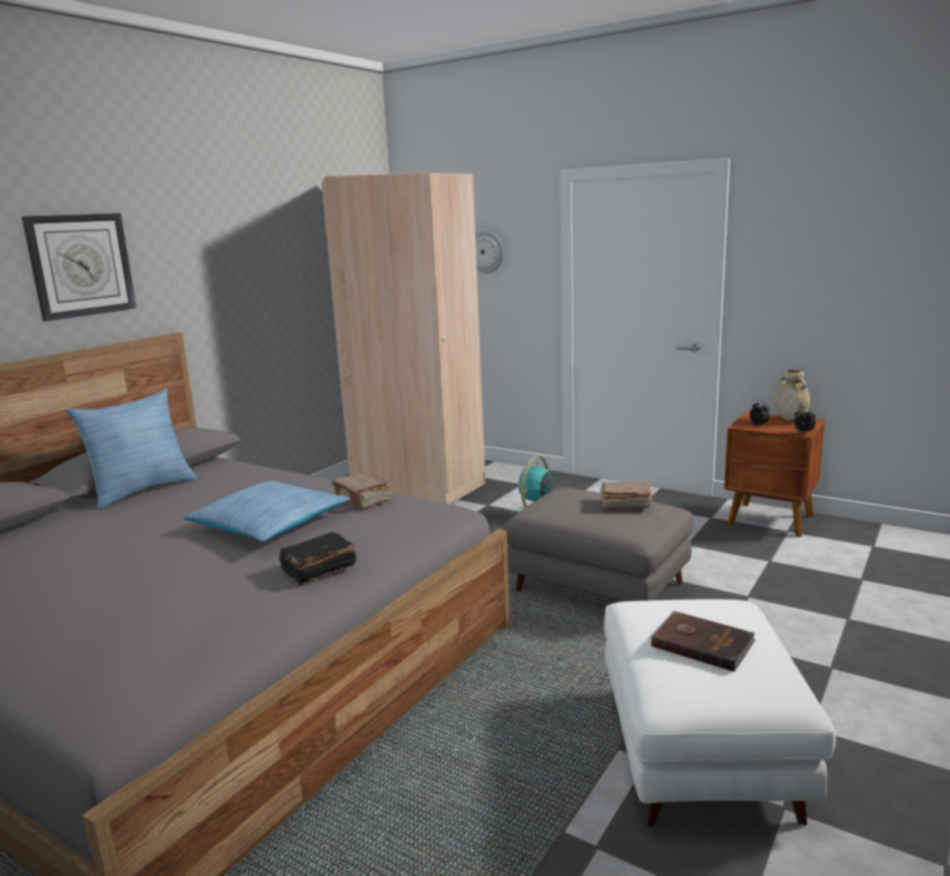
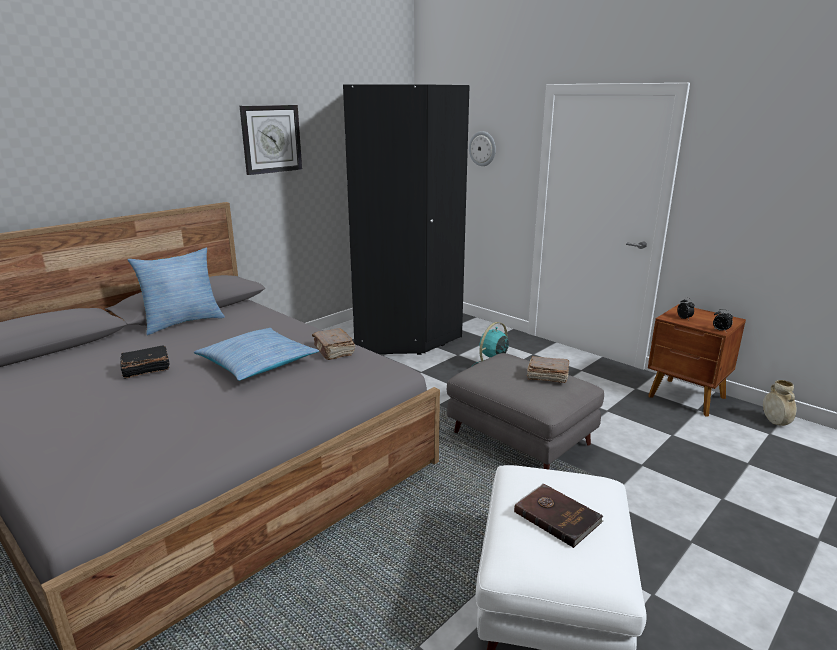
camera: 10 degrees right, 5 degrees up
(81, 265) = (152, 148): wall clock -> wall clock (271, 139)
(318, 569) = (273, 409): black book -> black book (145, 370)
(414, 487) = (407, 333): beige wardrobe -> black wardrobe
(791, 420) = (715, 316): beige vase -> beige vase (775, 422)

